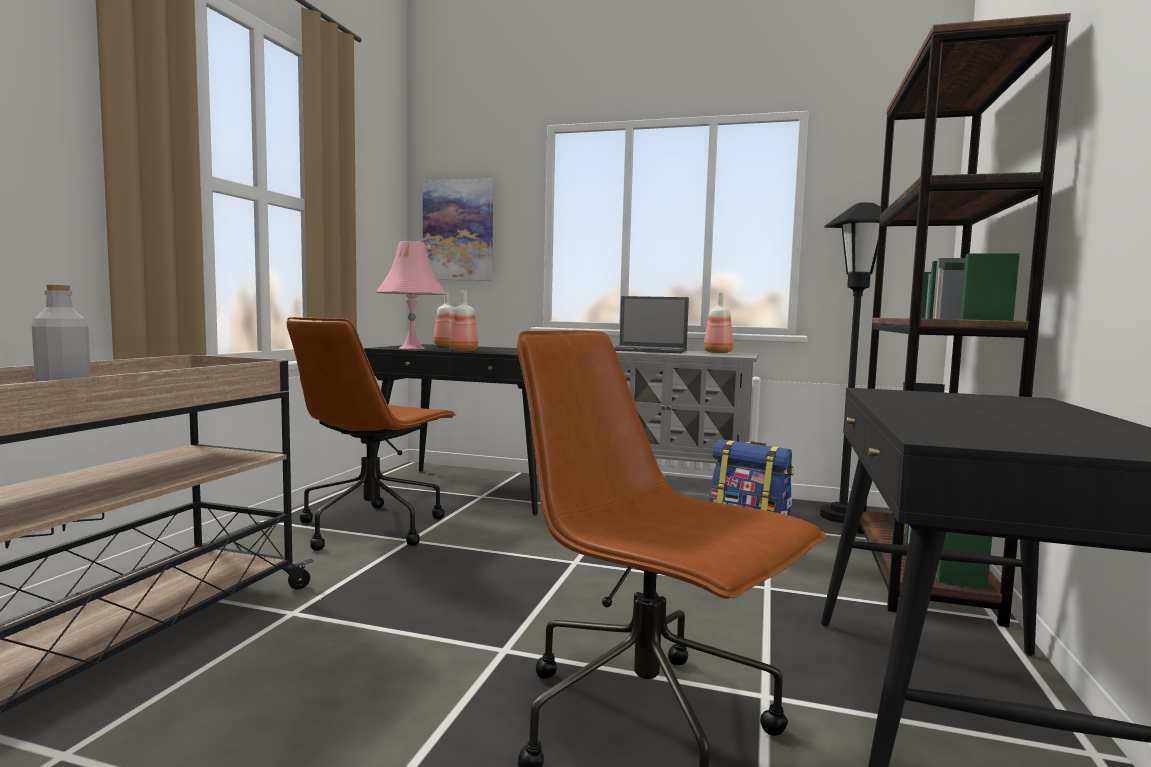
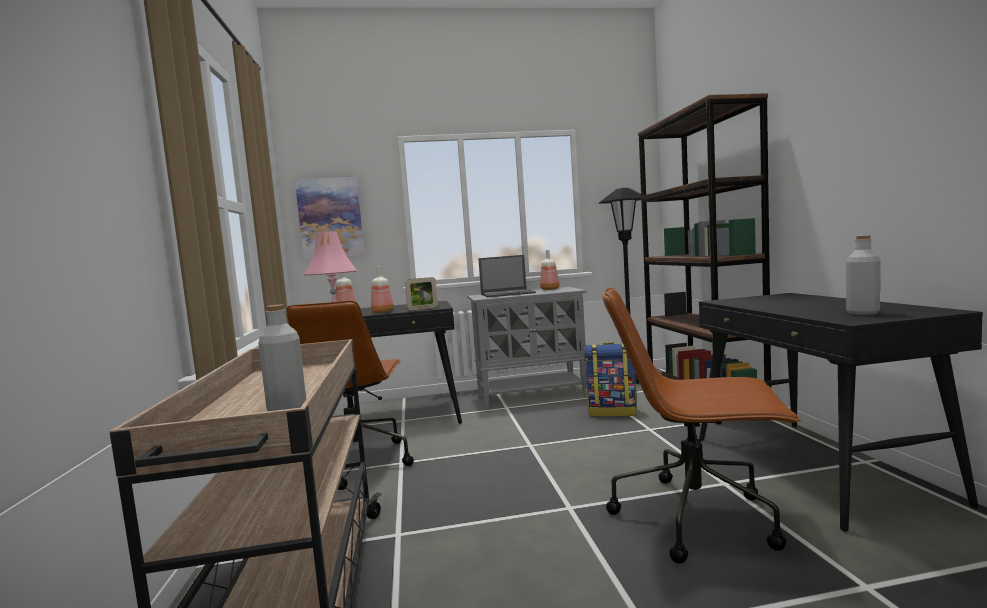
camera: 25 degrees left, 0 degrees up
(511, 353) = (422, 309): none -> picture frame
(1020, 434) = (862, 313): none -> grey bottle

